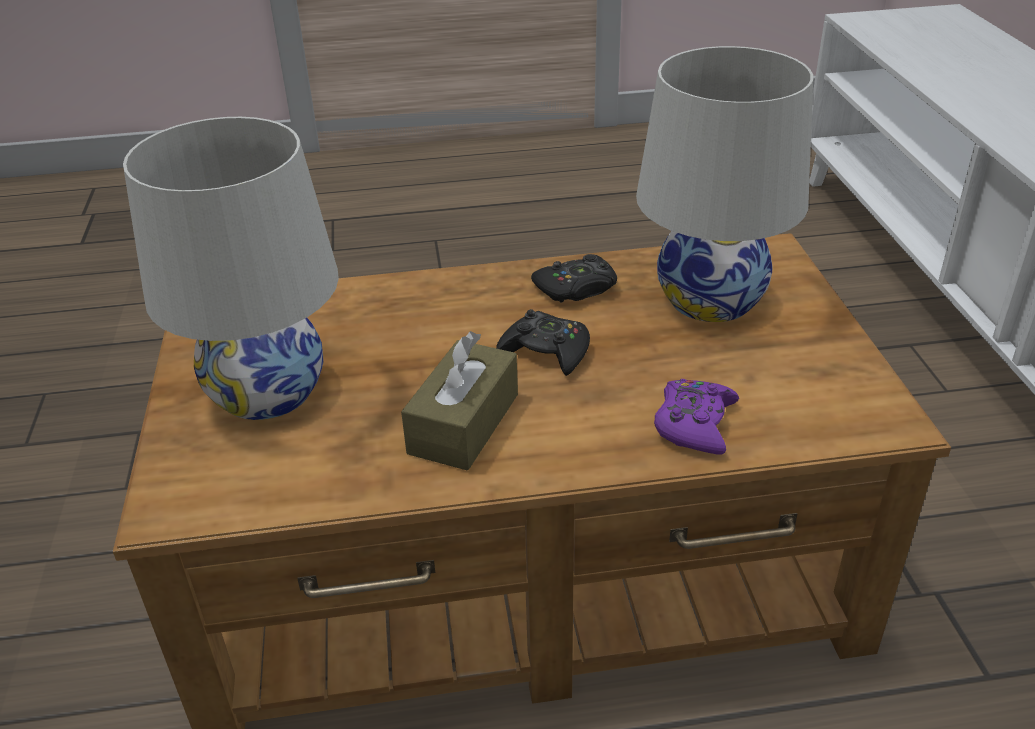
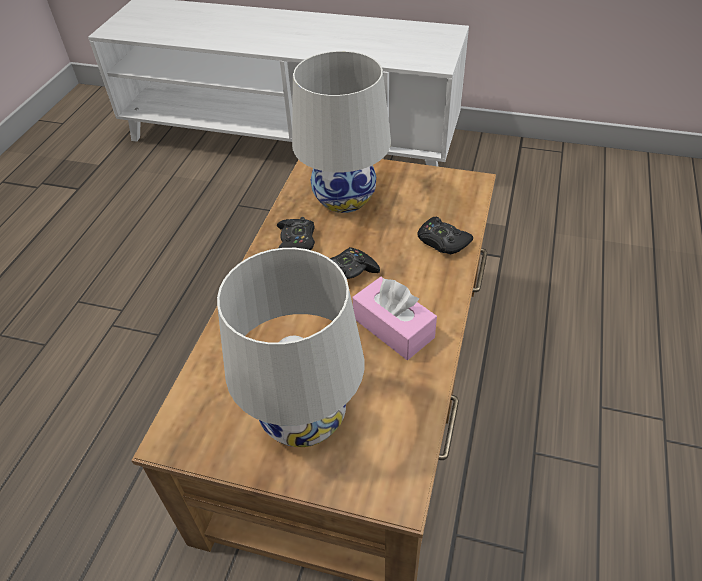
camera: 65 degrees left, 10 degrees up
(464, 423) = (393, 328): brown tissue box -> pink tissue box
(694, 424) = (442, 241): purple game controller -> black game controller

